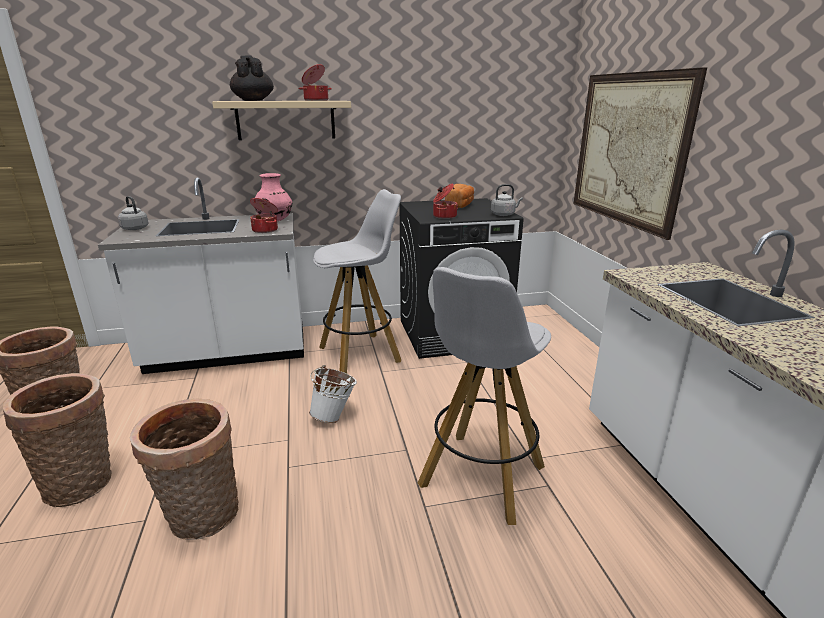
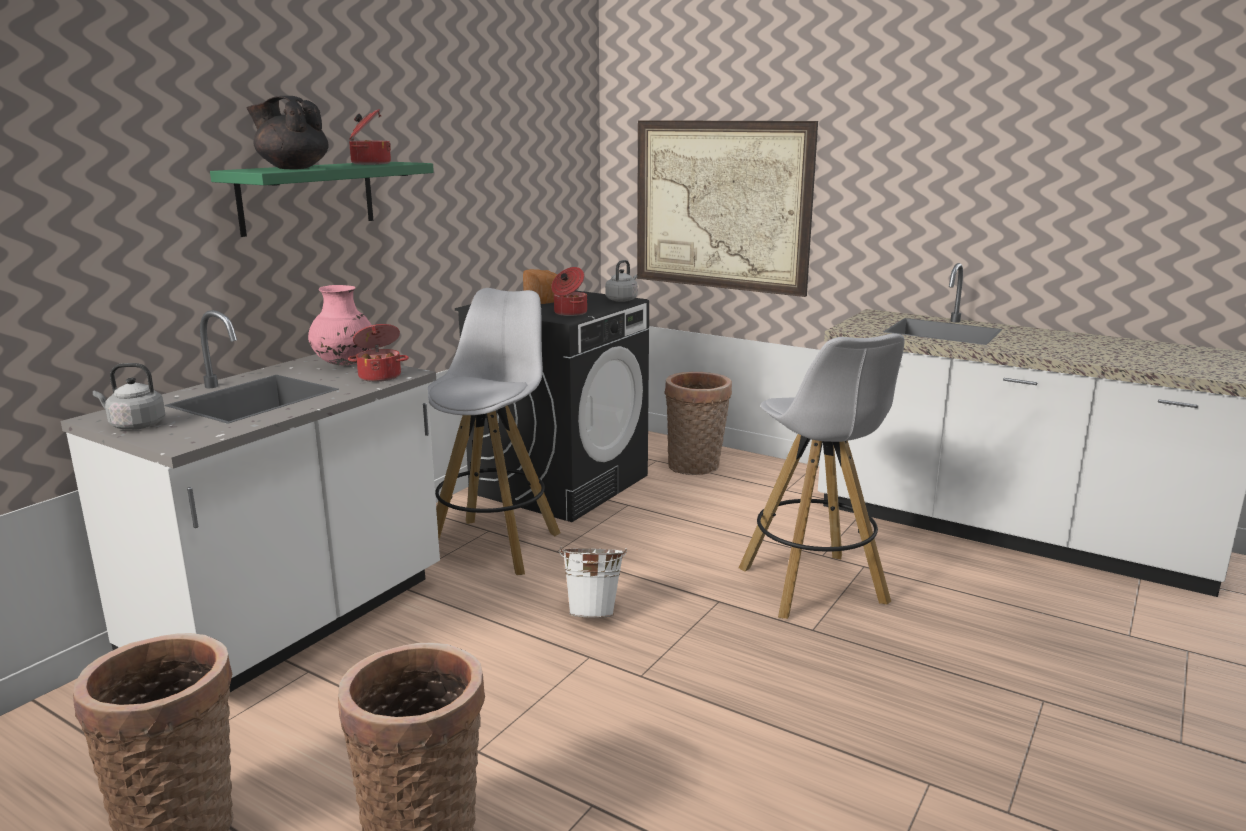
camera: 45 degrees left, 5 degrees down
(202, 518) = (649, 762): basket -> basket (696, 467)
(286, 120) = (307, 197): beige shelf -> green shelf

